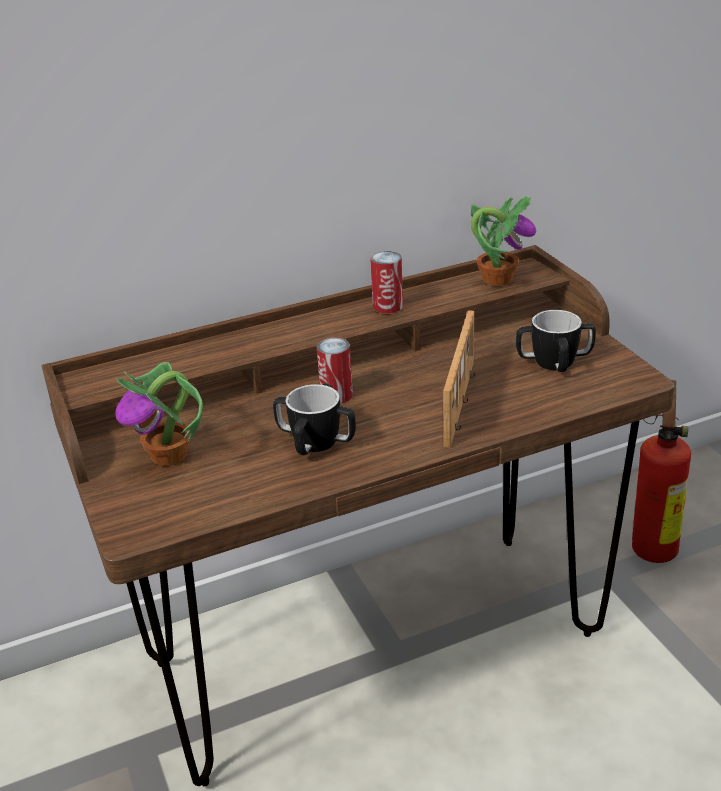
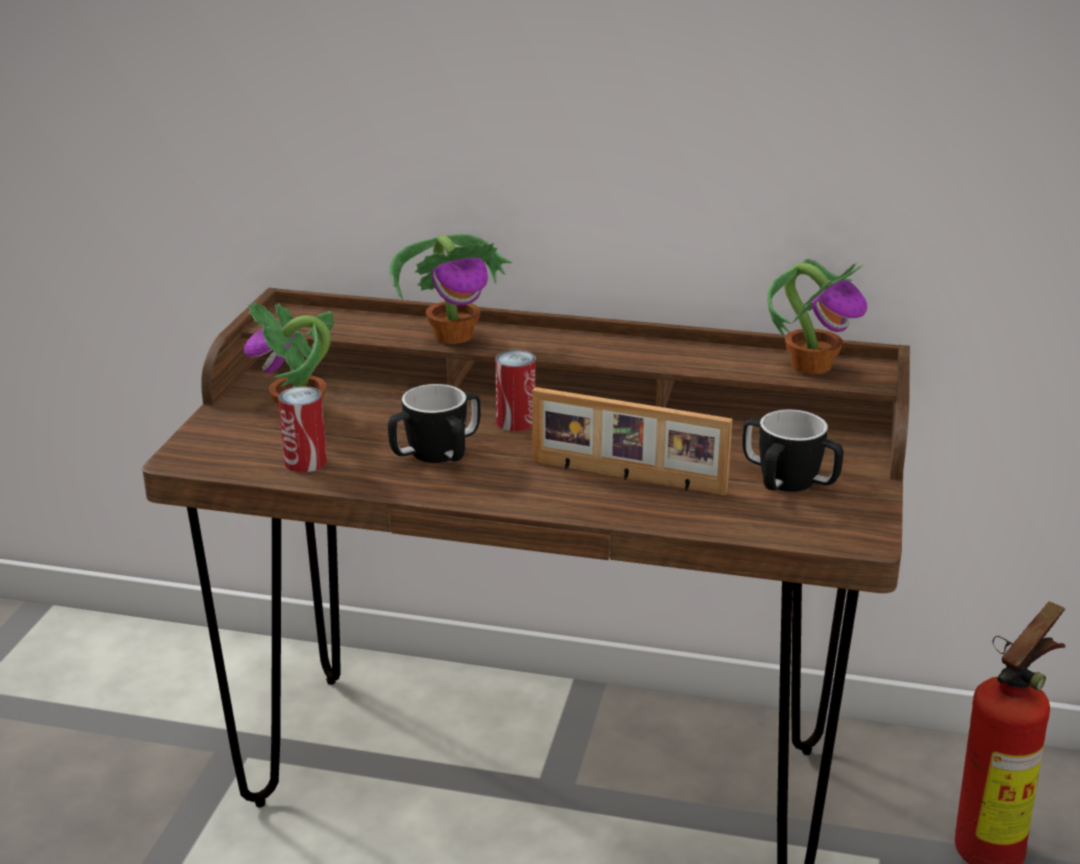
camera: 35 degrees right, 5 degrees down
(242, 347) = (455, 335): none -> potted plant
(387, 306) = (649, 349): can -> can (305, 462)
(462, 402) = (627, 477): picture frame -> picture frame turned 60 degrees clockwise

